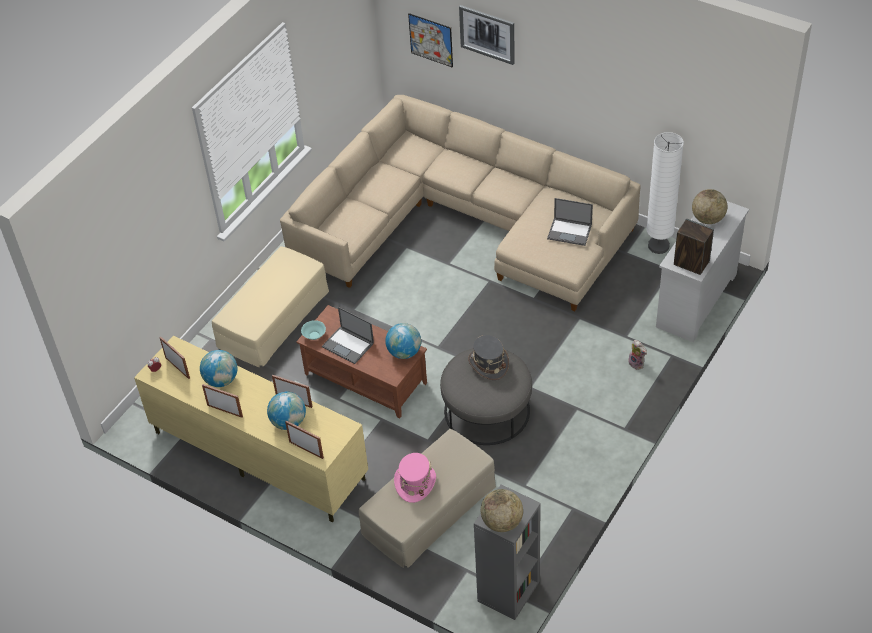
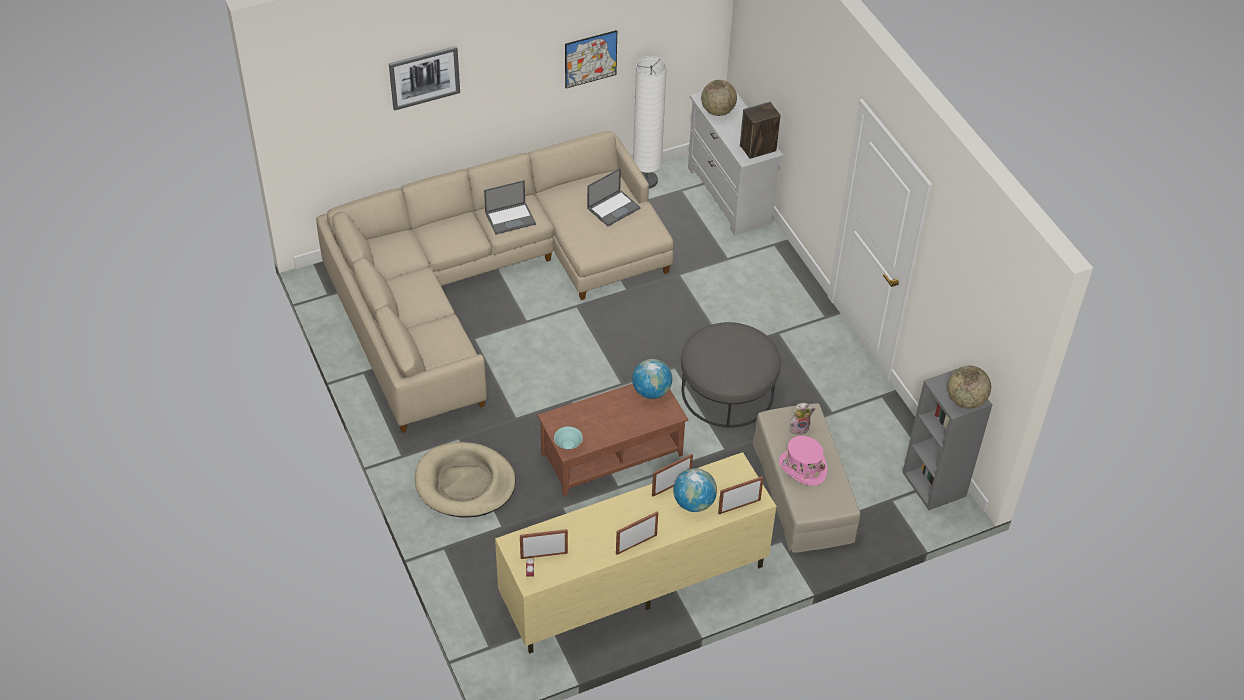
camera: 60 degrees left, 0 degrees up
(221, 380) = (593, 528): globe -> none
(273, 317) = (465, 483): beige ottoman -> beige dog bed
(348, 345) = (605, 425): laptop -> laptop (510, 218)
(431, 40) = (352, 125): picture -> picture (590, 59)
(488, 364) = (718, 343): grey hat -> none
(637, 363) = (763, 269): plush toy -> plush toy (799, 428)

